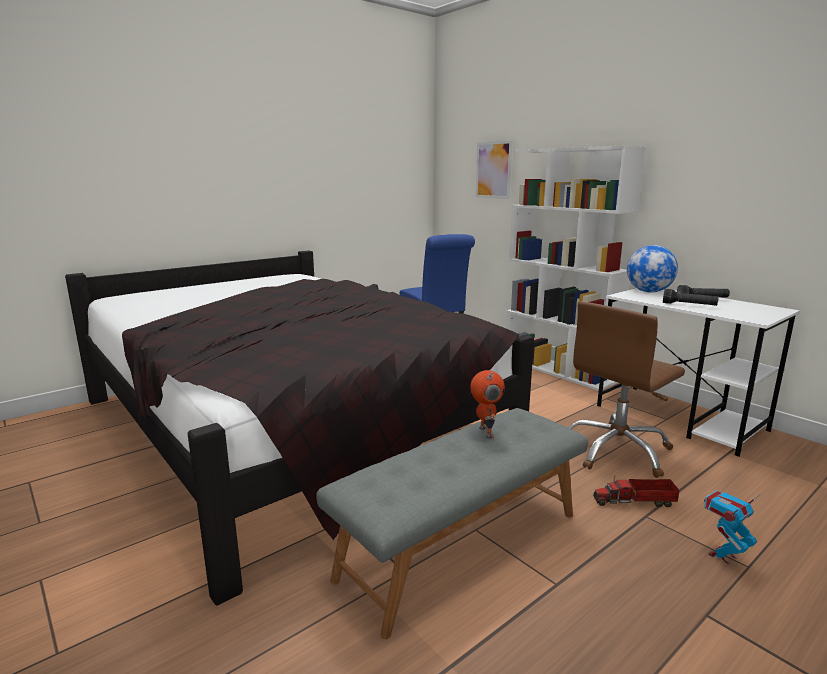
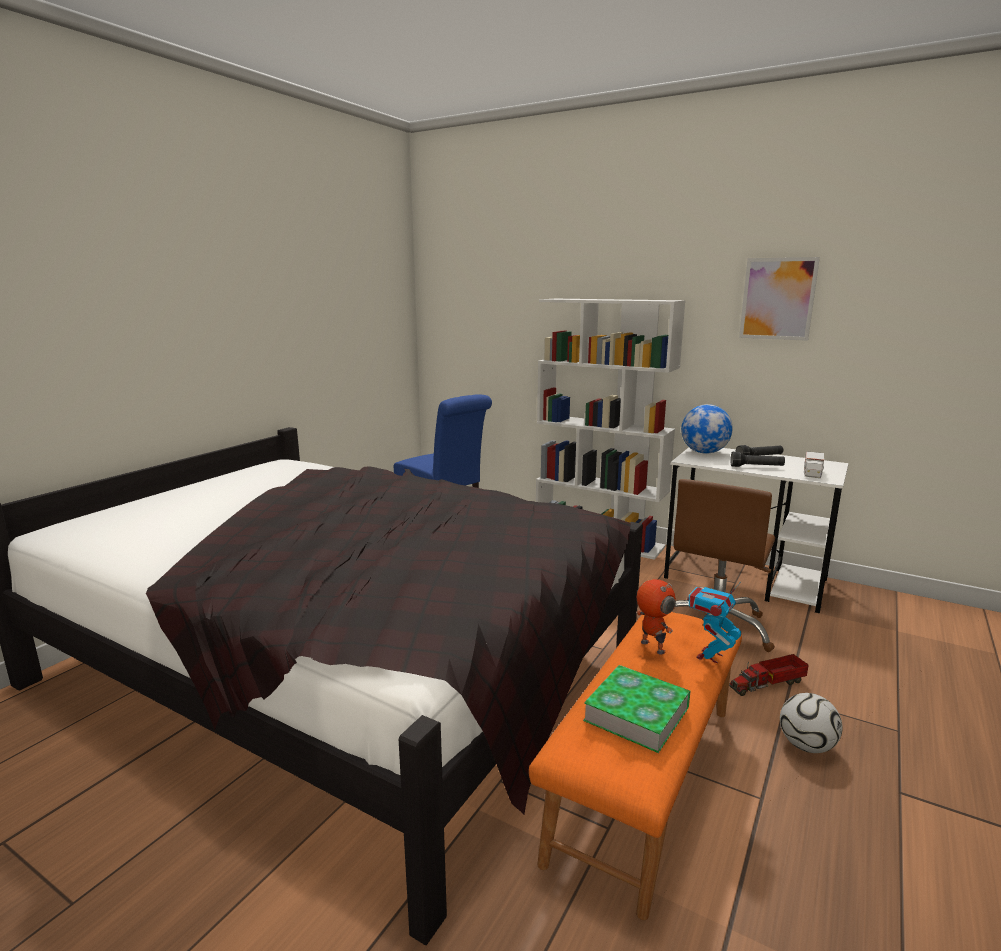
camera: 20 degrees left, 0 degrees up
(425, 472) = (636, 714): none -> book
(461, 544) = (643, 777): grey bench -> orange bench
(493, 170) = (500, 317): picture -> picture (777, 299)
(635, 556) = (806, 745): none -> football
(722, 555) = (872, 724): toy robot -> toy robot (709, 656)
(744, 314) = (812, 474): none -> toy truck

